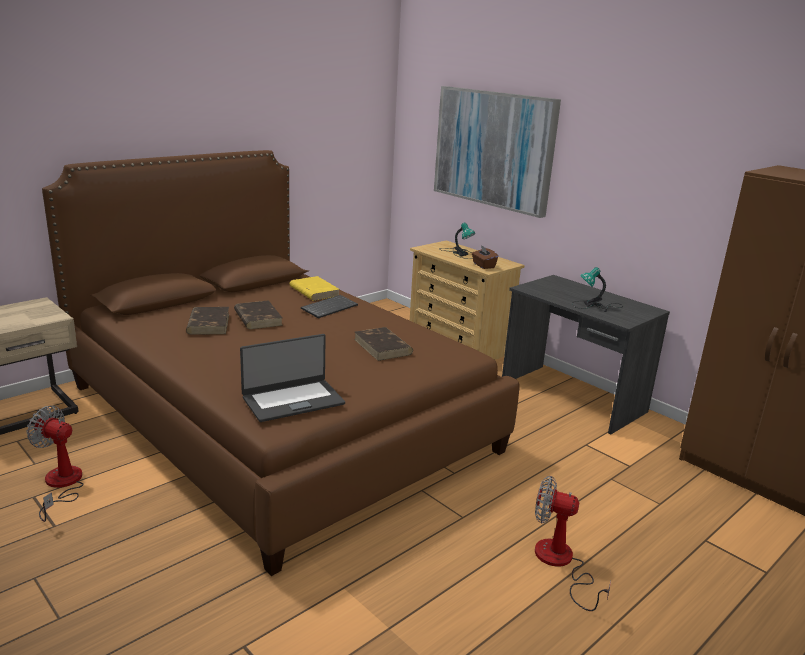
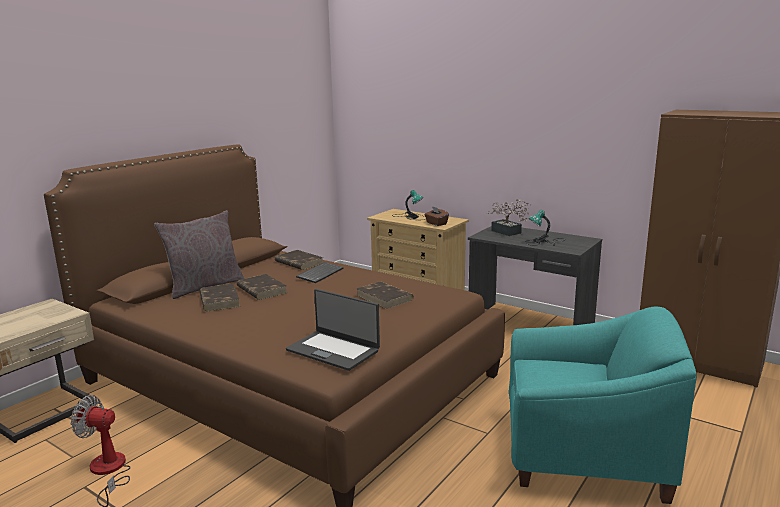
camera: 10 degrees left, 5 degrees down
(202, 305) = (205, 286): none -> grey pillow
(292, 400) = (333, 350): laptop -> laptop turned 75 degrees clockwise
(314, 291) = (298, 262): yellow book -> brown book
(494, 149) = (429, 125): picture -> none
(560, 288) = (508, 232): none -> potted plant
(560, 563) = (584, 455): fan -> turquoise armchair

